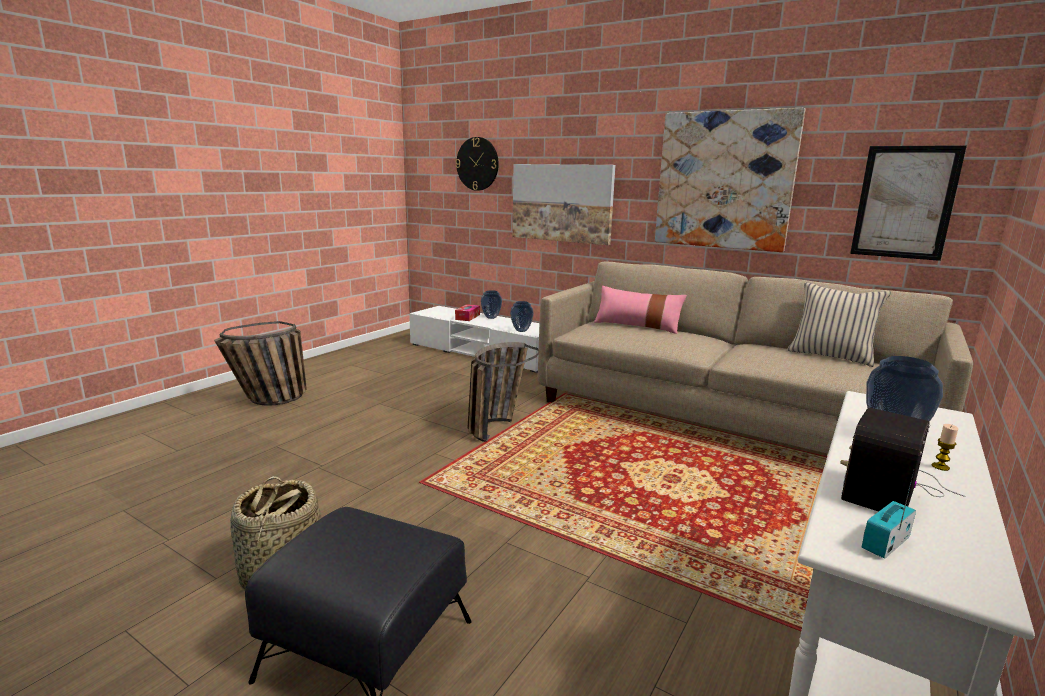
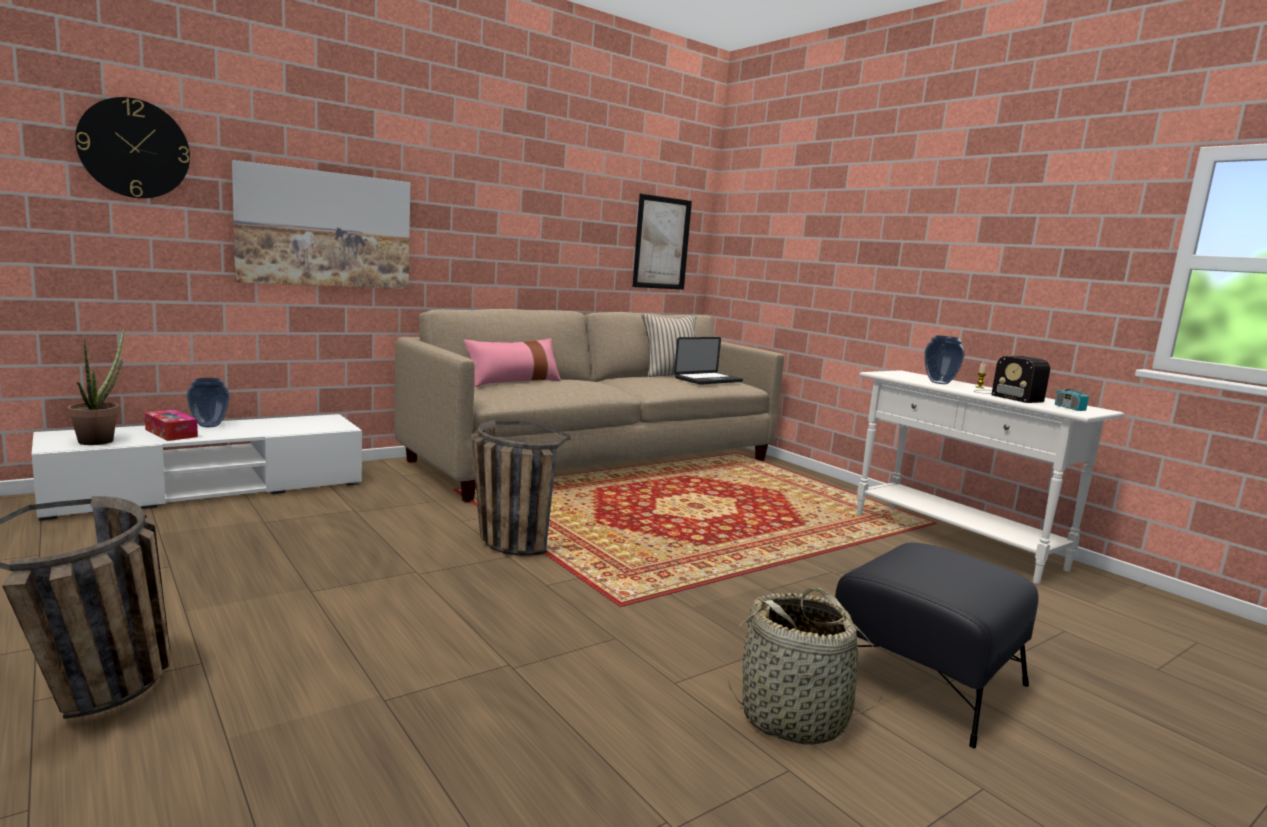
camera: 70 degrees left, 5 degrees down
(441, 313) = (101, 439): none -> potted plant
(521, 330) = (316, 428): vase -> none
(724, 180) = (532, 214): picture -> none
(848, 370) = (708, 380): none -> laptop

